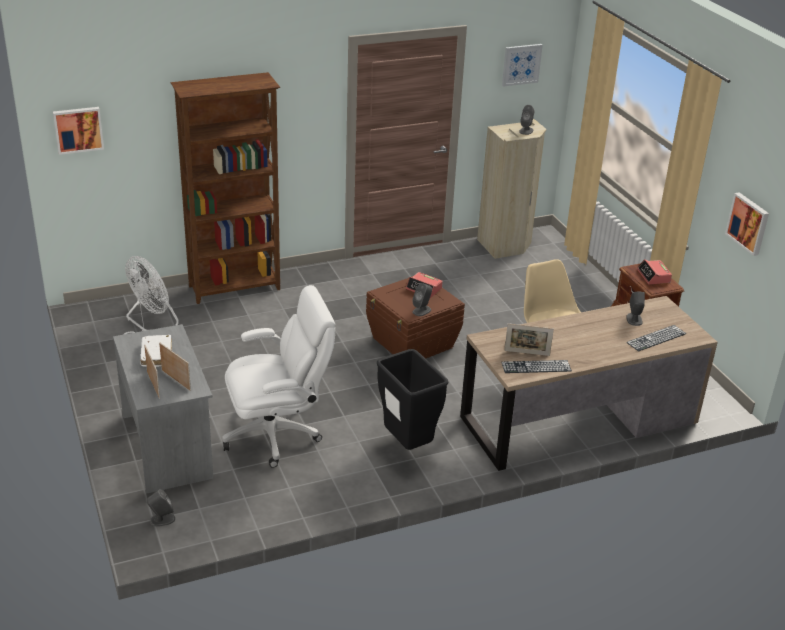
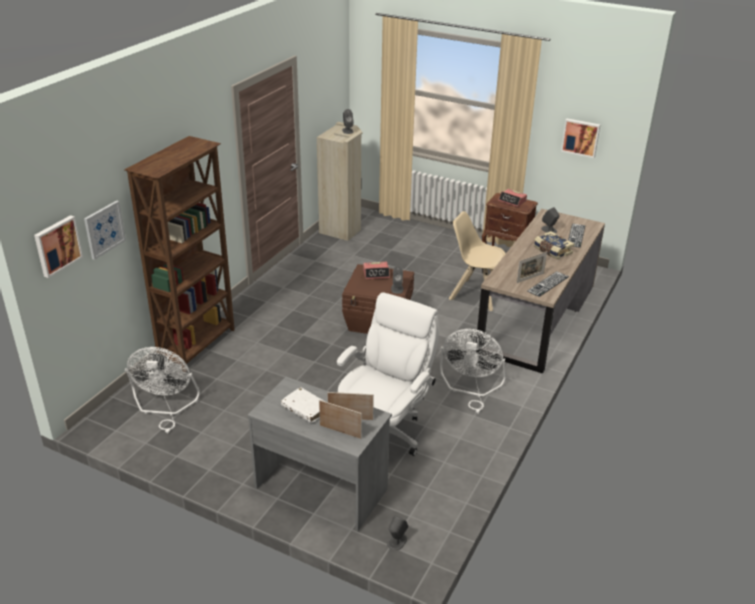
camera: 40 degrees left, 0 degrees up
(407, 444) = (470, 388): black trash can -> white fan
(521, 64) = (326, 79): picture -> picture (104, 229)
(599, 340) = (552, 251): none -> book

